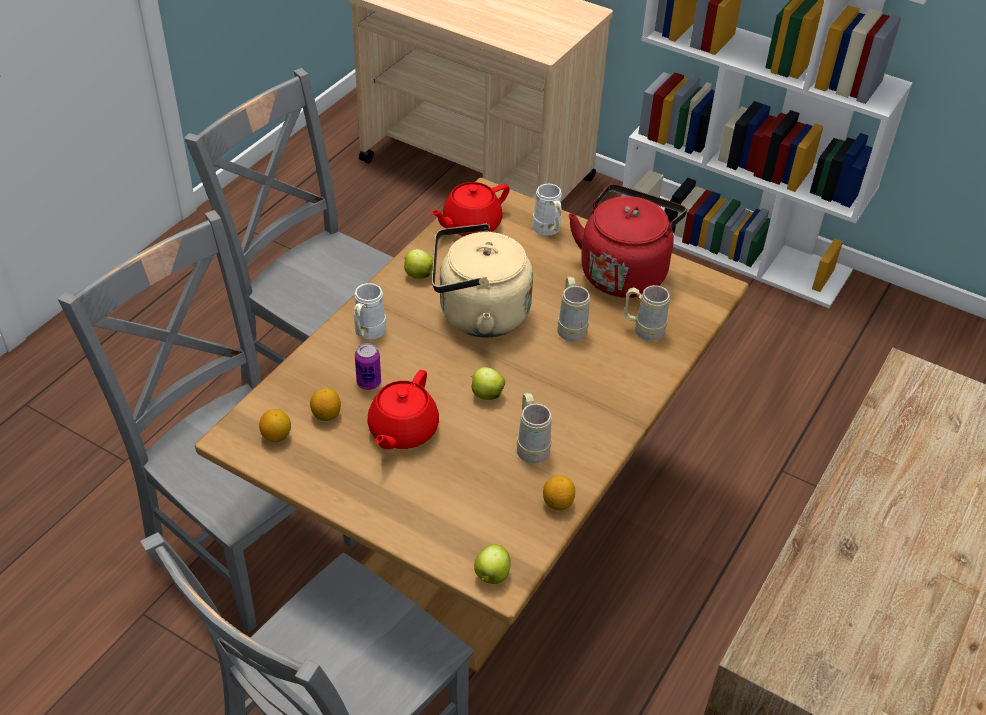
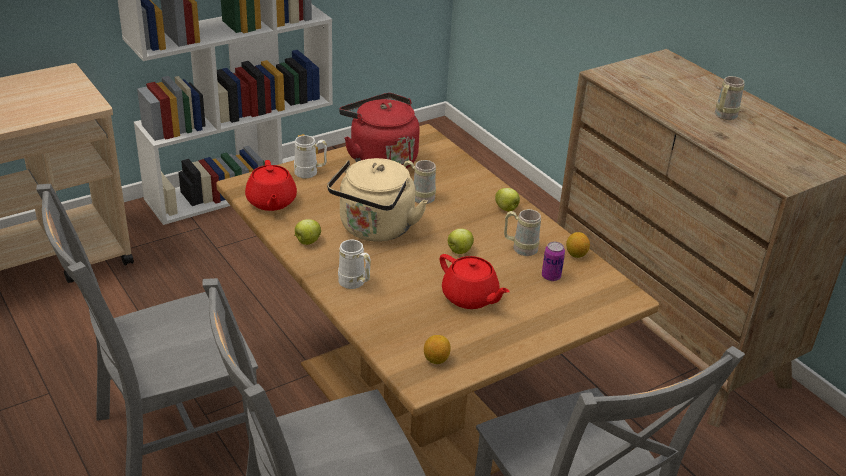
camera: 65 degrees left, 10 degrees down
(326, 415) = (430, 328): lemon -> none
(369, 382) = (409, 299): can -> can (551, 276)
(491, 576) = (624, 299): apple -> apple (507, 209)
(643, 330) = (442, 172): beige mug -> beige mug (723, 117)

